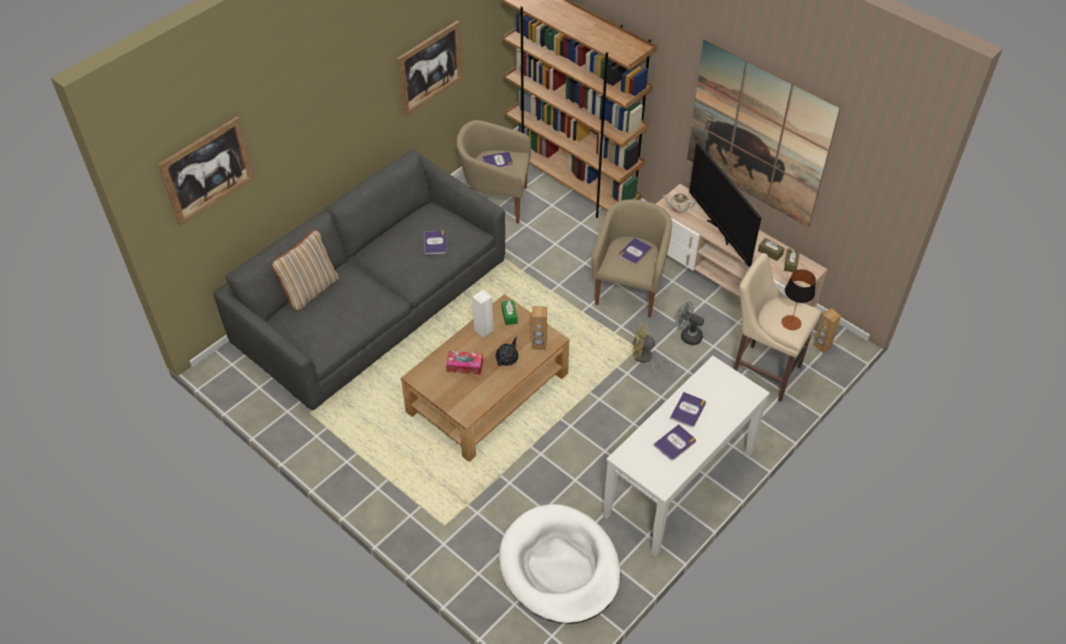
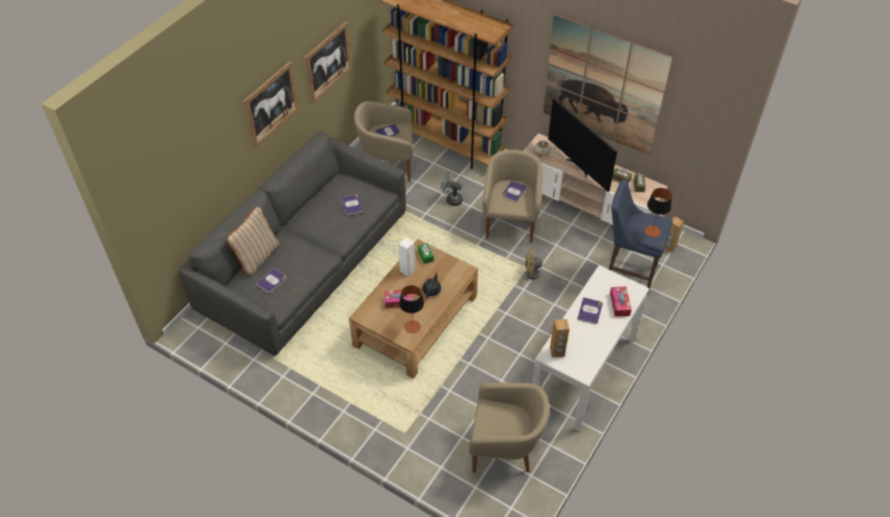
camera: 10 degrees left, 0 degrees up
(207, 170) = (168, 167): picture -> picture (271, 104)
(474, 398) = (412, 326): none -> table lamp
(539, 345) = (455, 276): brown speaker -> brown speaker (557, 352)
(559, 567) = (505, 451): white dog bed -> beige armchair
(675, 443) = (585, 338): book -> book (271, 281)
(687, 335) = (564, 253): grey fan -> grey fan (451, 199)
(727, 407) = (619, 304): none -> tissue box
(762, 370) = (628, 272): beige stool -> blue stool

